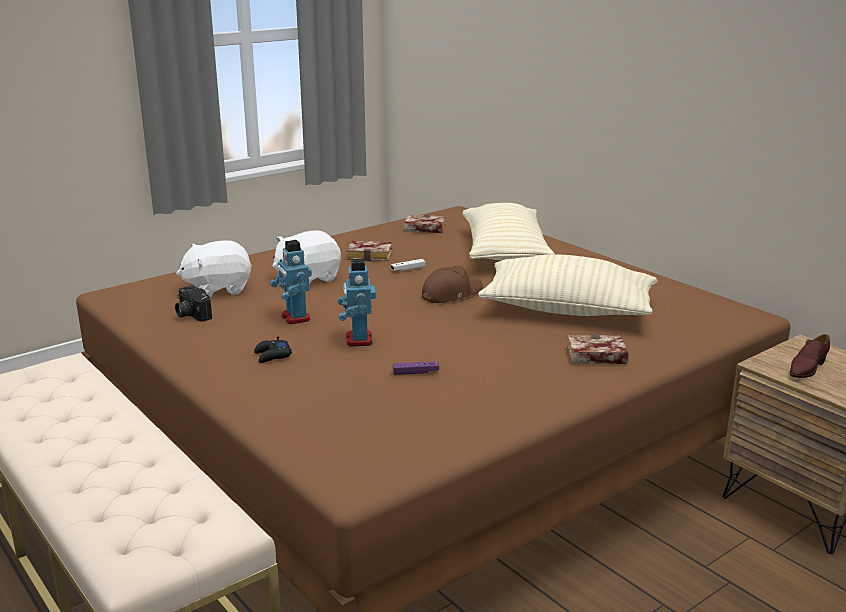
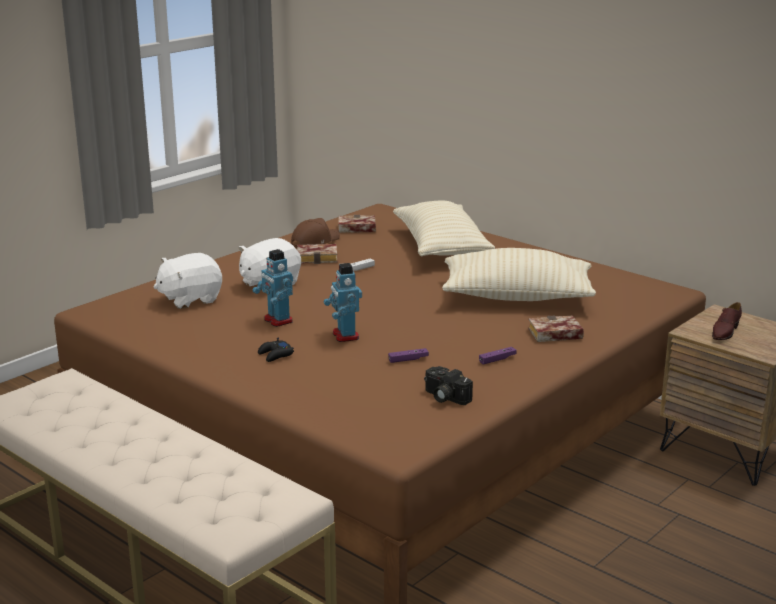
camera: 10 degrees left, 0 degrees up
(190, 314) = (178, 324): camera -> camera (444, 397)
(451, 294) = (409, 289): brown cap -> brown cap (314, 242)
(518, 381) = (497, 359): none -> purple game controller

